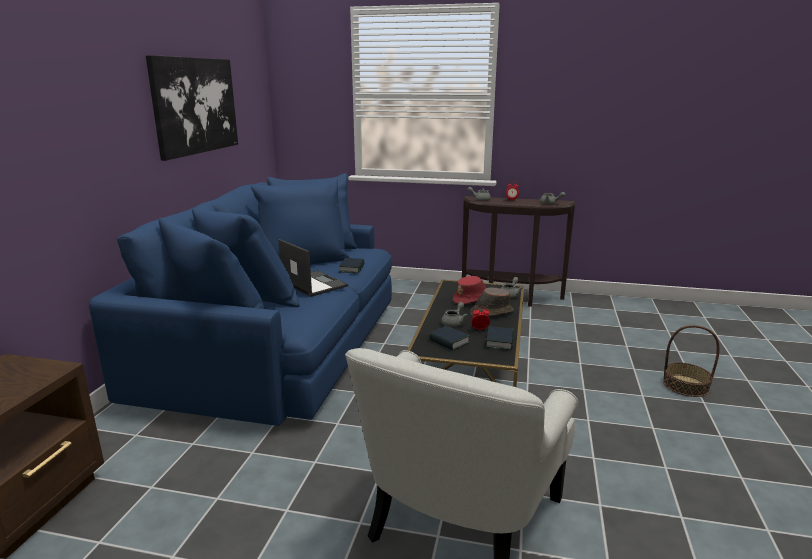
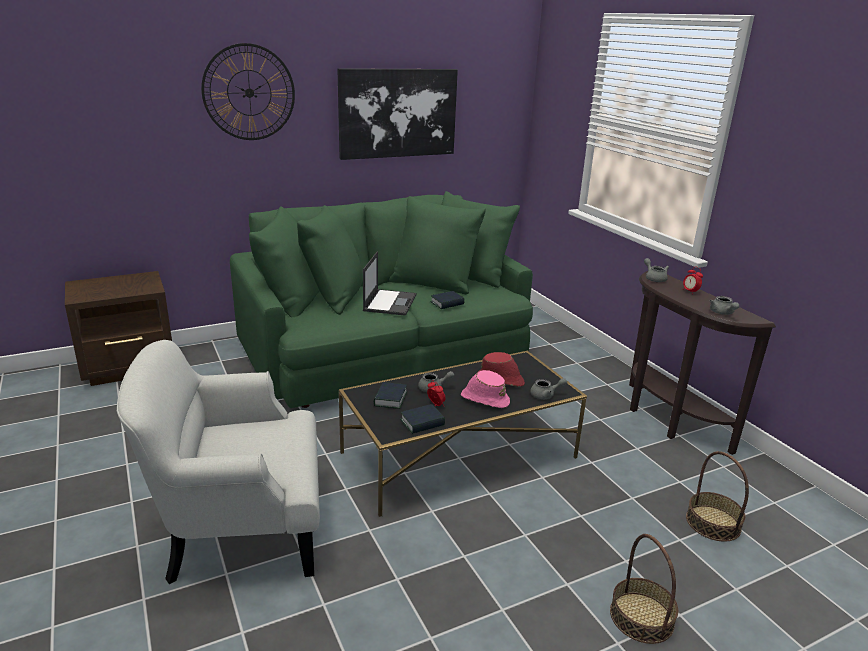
camera: 50 degrees right, 5 degrees up
(71, 84) = (249, 93): none -> wall clock
(277, 346) = (384, 350): blue sofa -> green sofa
(491, 312) = (484, 399): brown hat -> pink hat
(619, 331) = (713, 523): none -> basket

